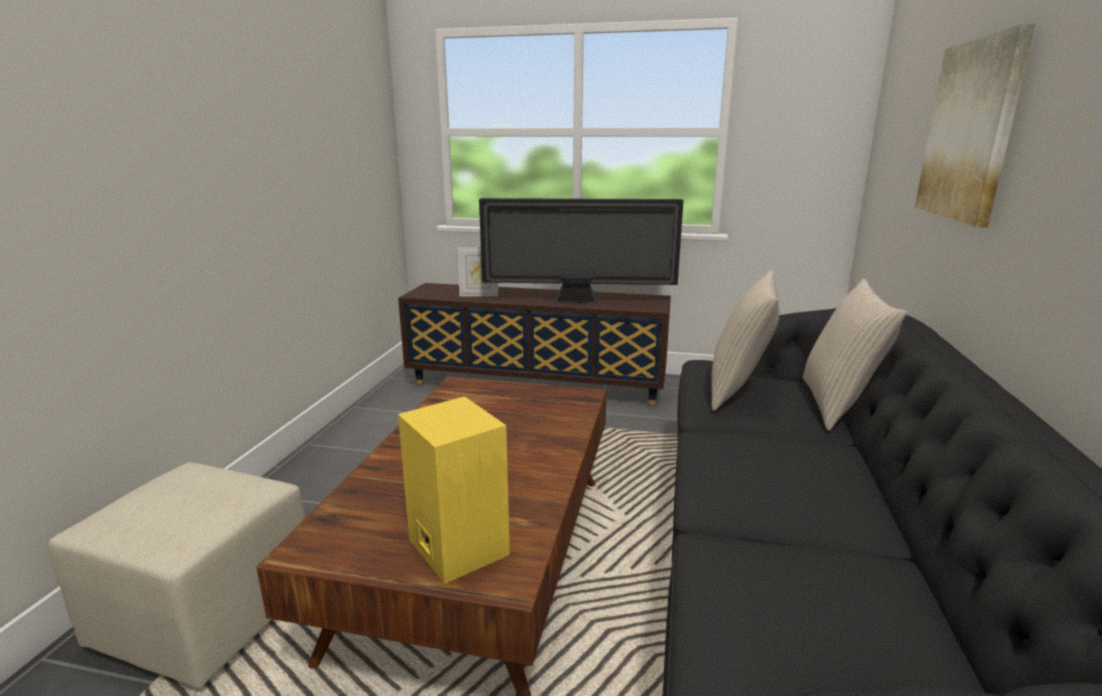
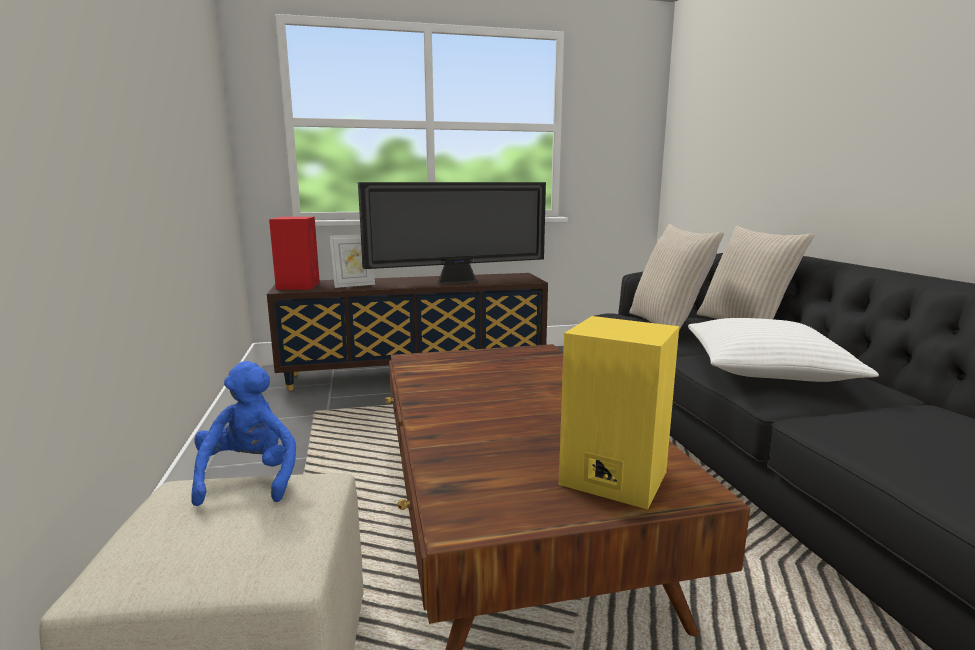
camera: 25 degrees left, 5 degrees down
(226, 473) = (249, 477): none -> blue plush toy
(434, 290) = (298, 285): none -> red speaker
(759, 468) = (766, 368): none -> white pillow
(970, 130) = (808, 104): picture -> none

